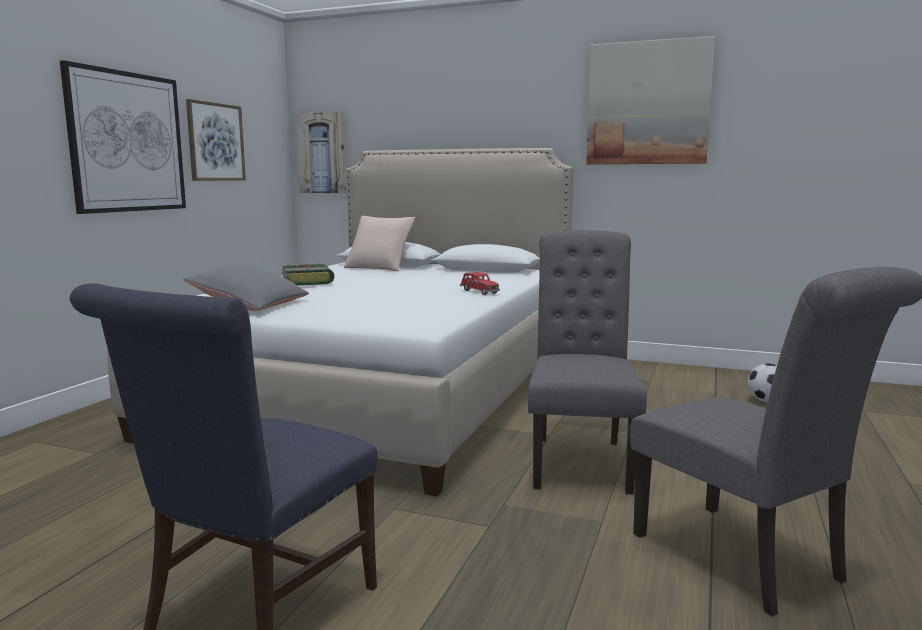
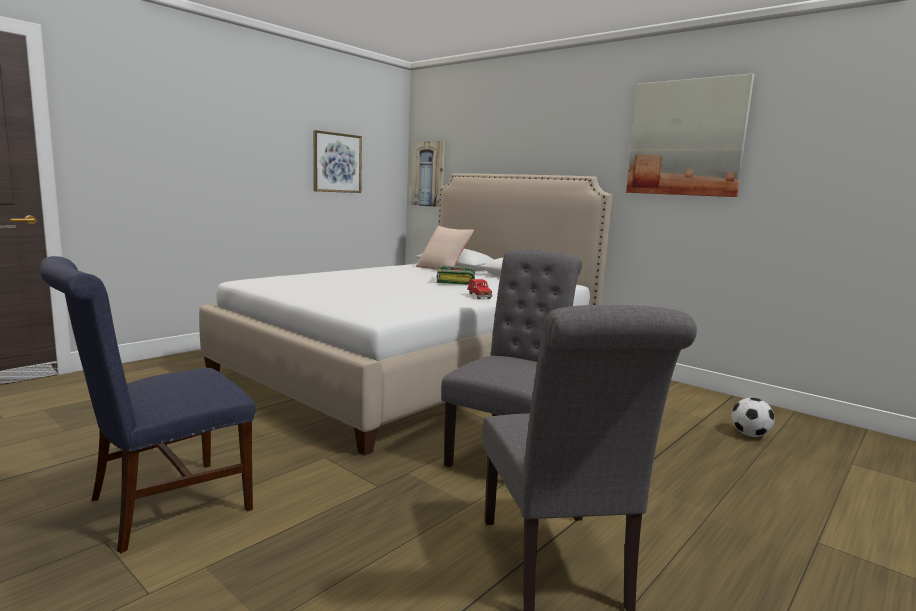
camera: 20 degrees right, 0 degrees up
(127, 142) = (260, 161): picture -> none
(249, 305) = (293, 286): grey pillow -> none
(308, 282) = (365, 275): book -> book (456, 281)

